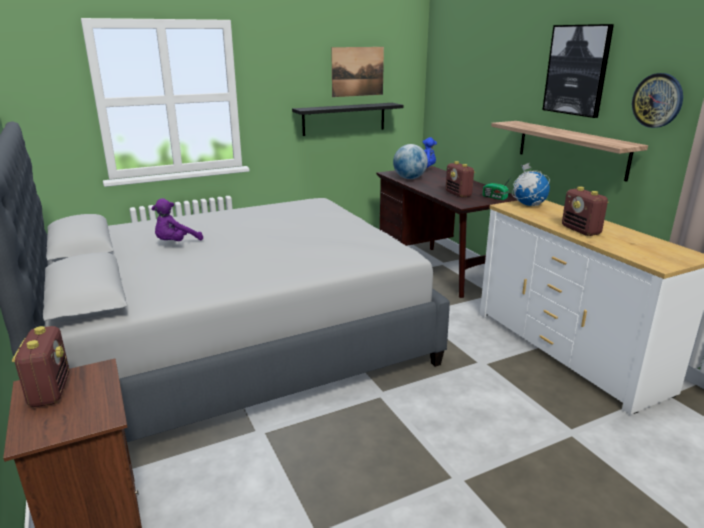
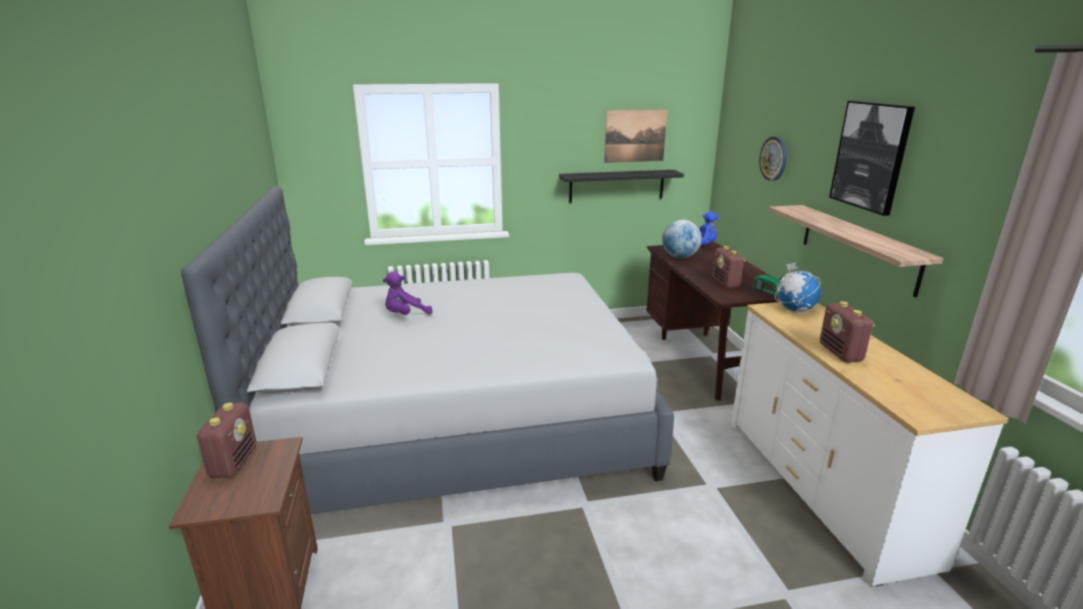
camera: 15 degrees right, 0 degrees up
(657, 100) = (958, 205): wall clock -> wall clock (774, 158)

